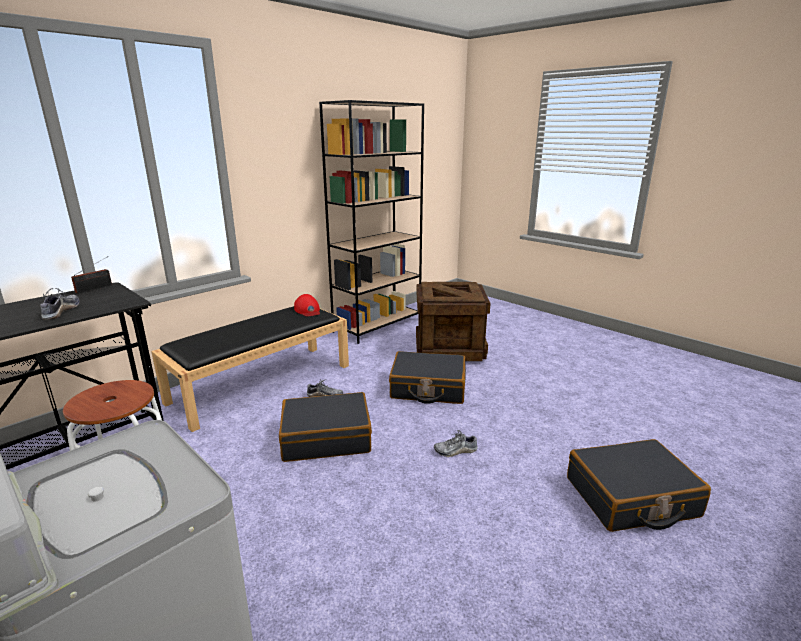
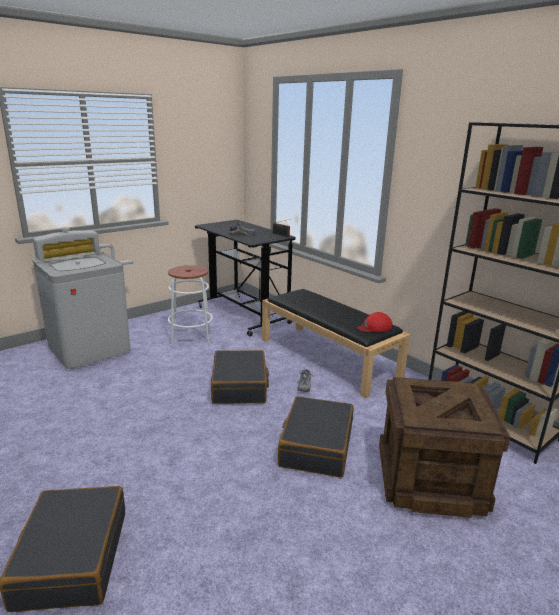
camera: 95 degrees right, 0 degrees up
(455, 451) = (198, 449): shoe -> none

